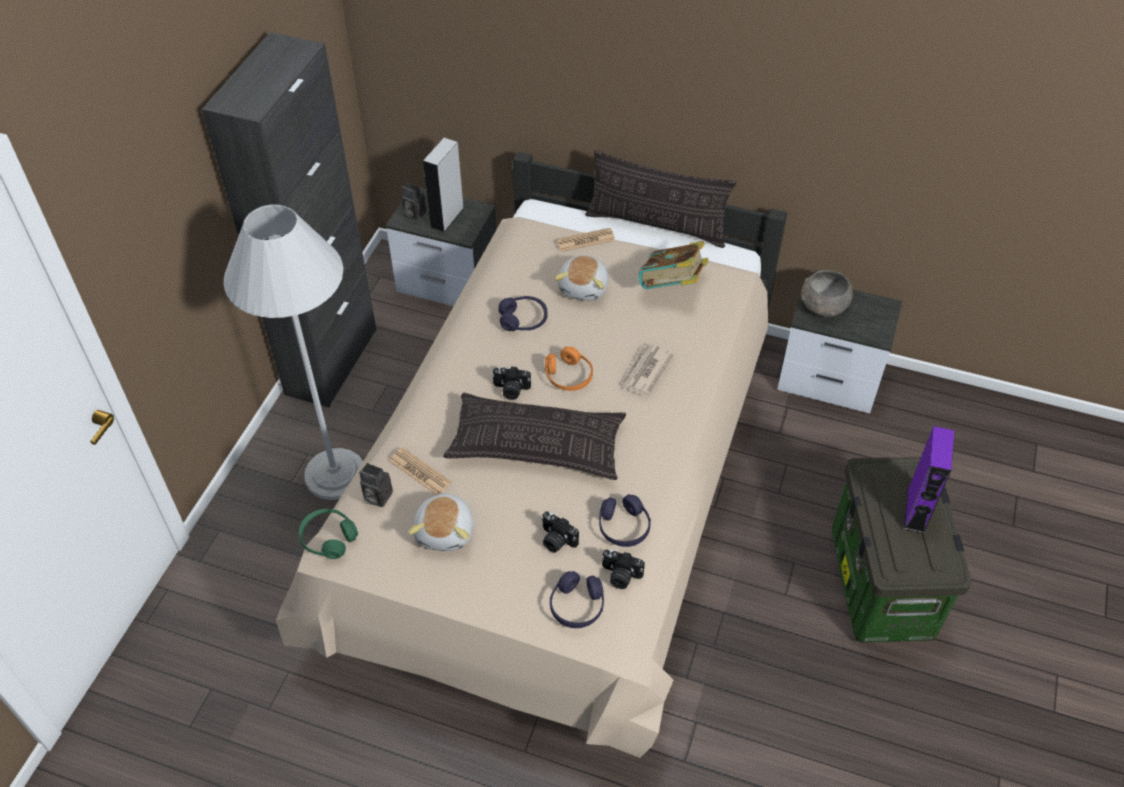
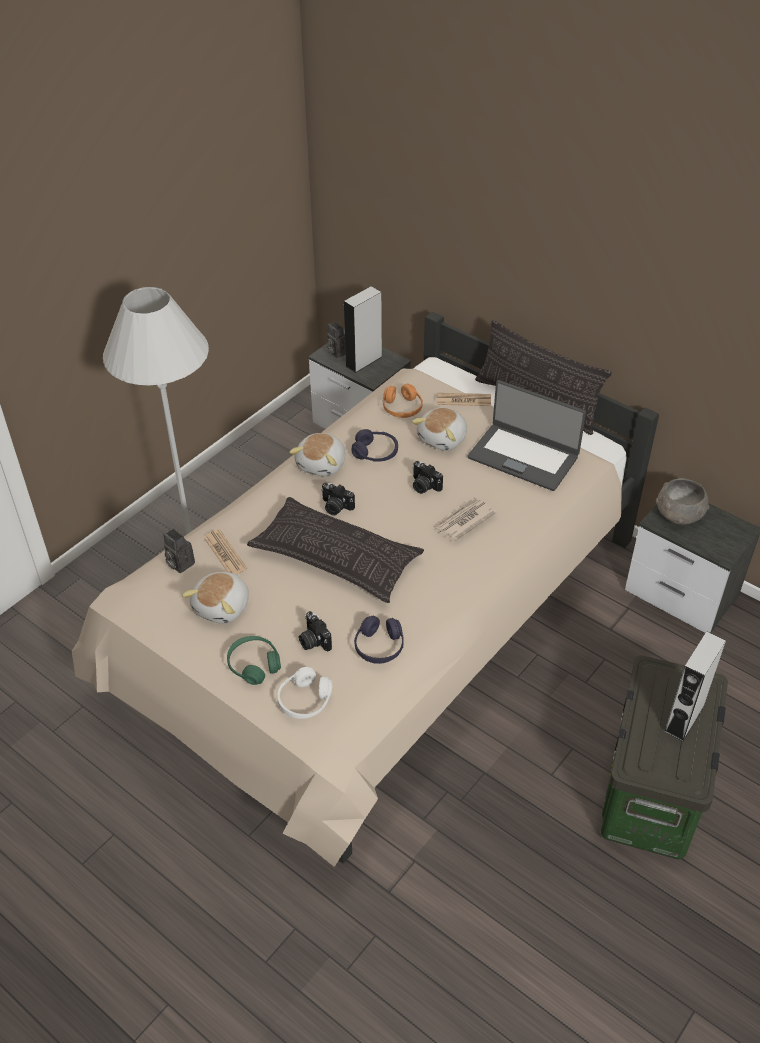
camera: 20 degrees right, 5 degrees down
(328, 538) = (124, 586): green headphones -> green headphones (254, 665)
(331, 361) = (232, 466): black cabinet -> none
(475, 346) = (322, 464): none -> plush toy
(568, 376) = (392, 508): orange headphones -> orange headphones (402, 408)
(577, 606) = (305, 700): purple headphones -> white headphones
(620, 576) = (355, 687): camera -> camera (424, 486)
(671, 287) = (523, 456): book -> laptop
(916, 510) = (684, 718): purple speaker -> grey speaker

